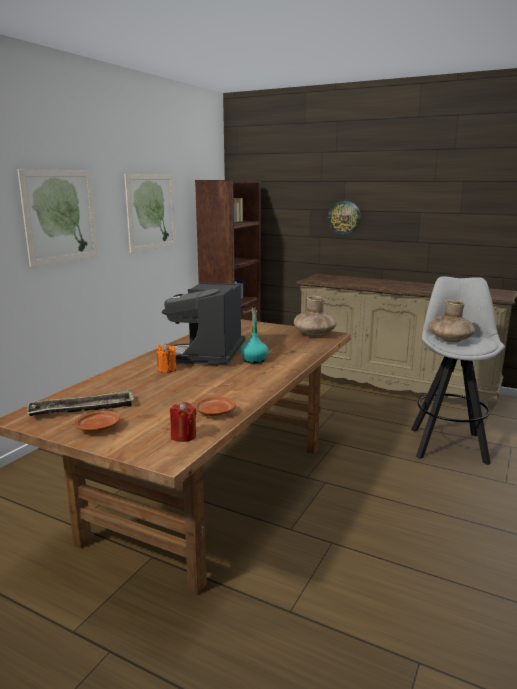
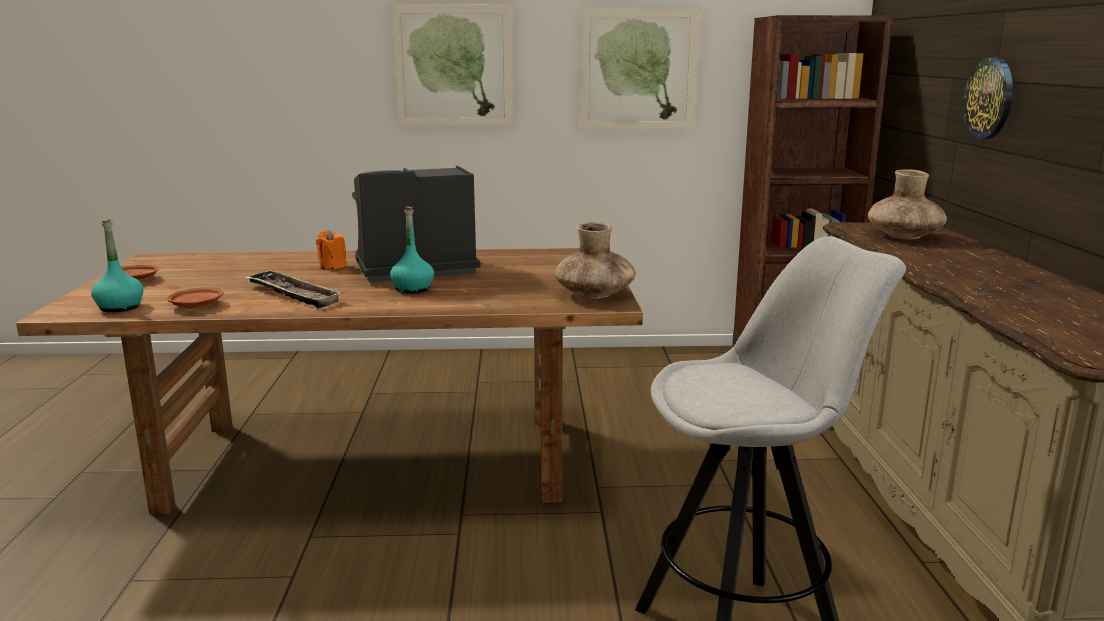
camera: 60 degrees right, 0 degrees up
(82, 409) = (183, 267): tray -> tray (293, 294)
(183, 436) = (120, 307): red candle -> turquoise bottle
(450, 339) = (727, 379): brown vase -> brown vase (904, 236)

